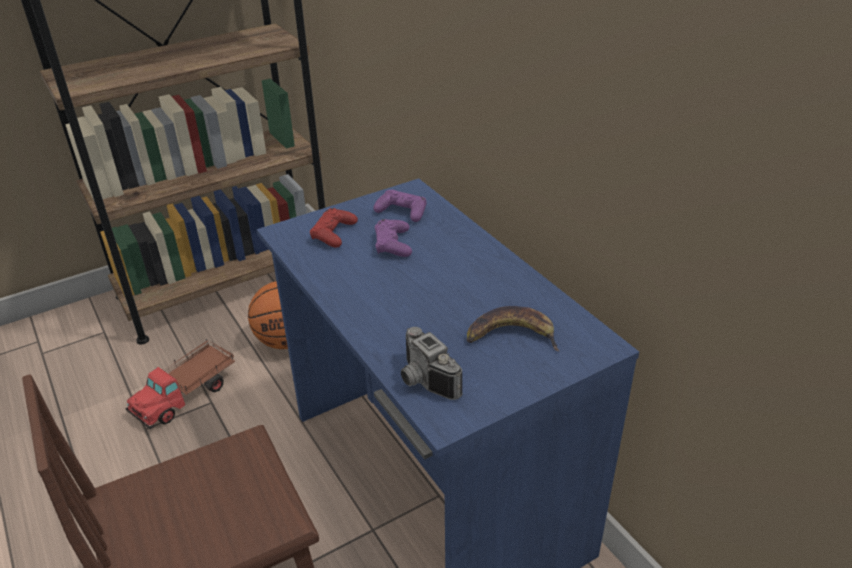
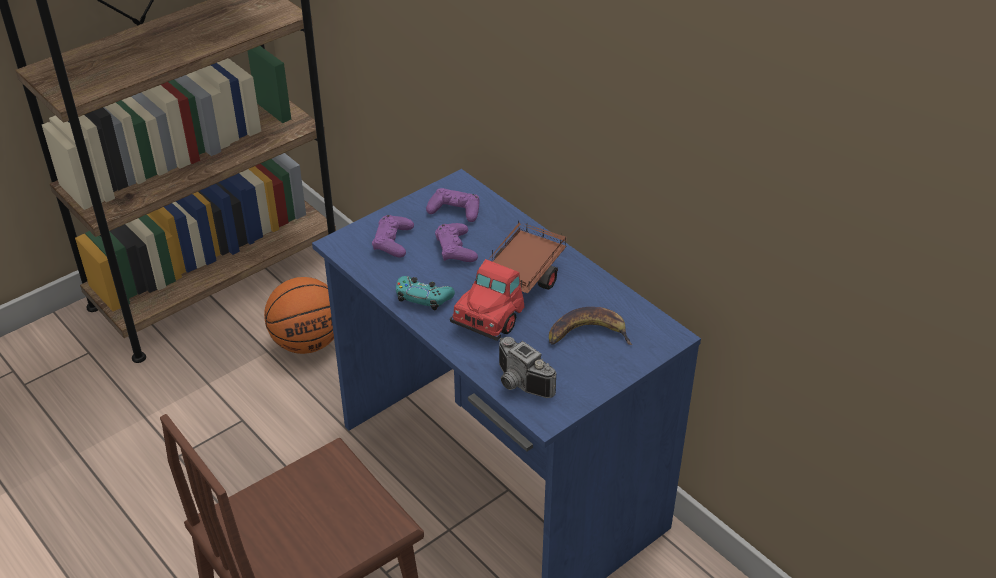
camera: 10 degrees left, 5 degrees up
(187, 394) = (212, 414): toy truck -> toy truck (511, 296)
(333, 233) = (393, 241): red game controller -> purple game controller
(347, 285) = (423, 297): none -> turquoise game controller

